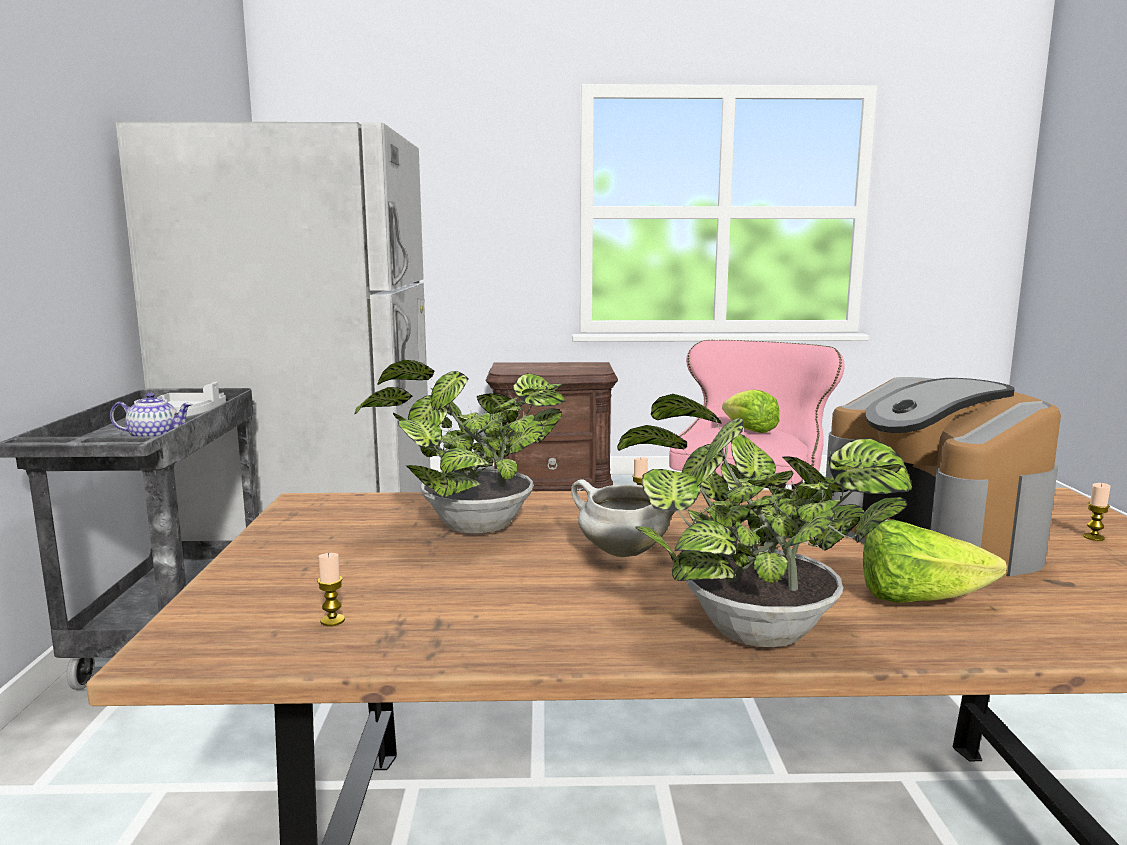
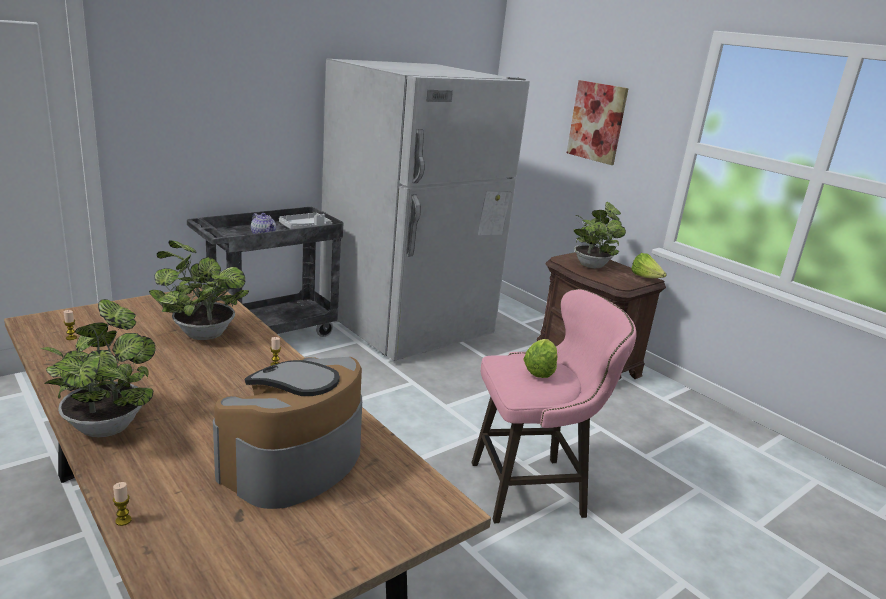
camera: 50 degrees right, 10 degrees up
(450, 208) = (597, 122): none -> picture
(535, 368) = (592, 264): none -> potted plant
(621, 552) = (192, 375): white cooking pot -> none
(918, 600) = (175, 466): lettuce -> lettuce (645, 278)
(1093, 537) = (351, 529): candle -> candle (123, 520)

